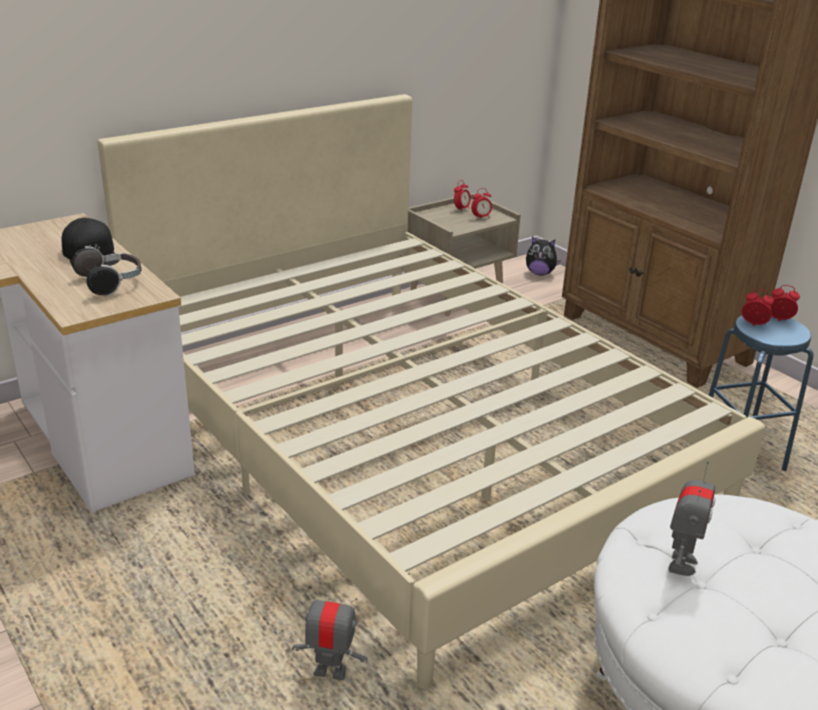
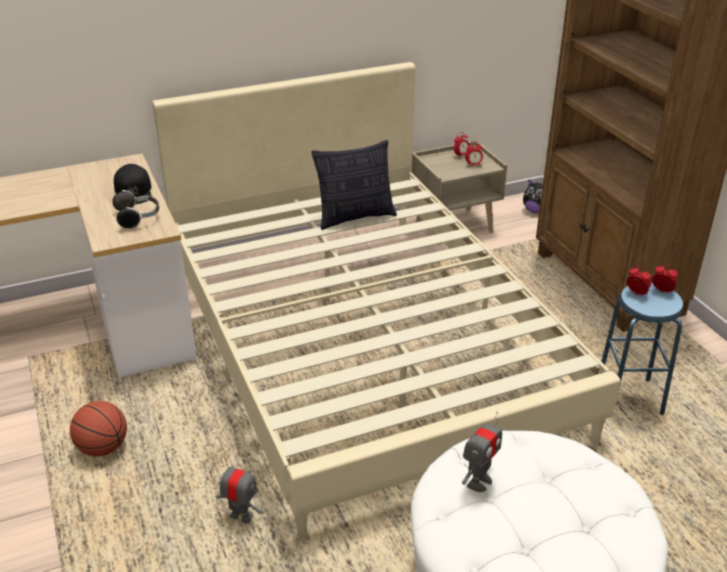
camera: 15 degrees right, 5 degrees up
(96, 610) = (103, 448): none -> basketball
(363, 282) = (355, 217): none -> pillow

